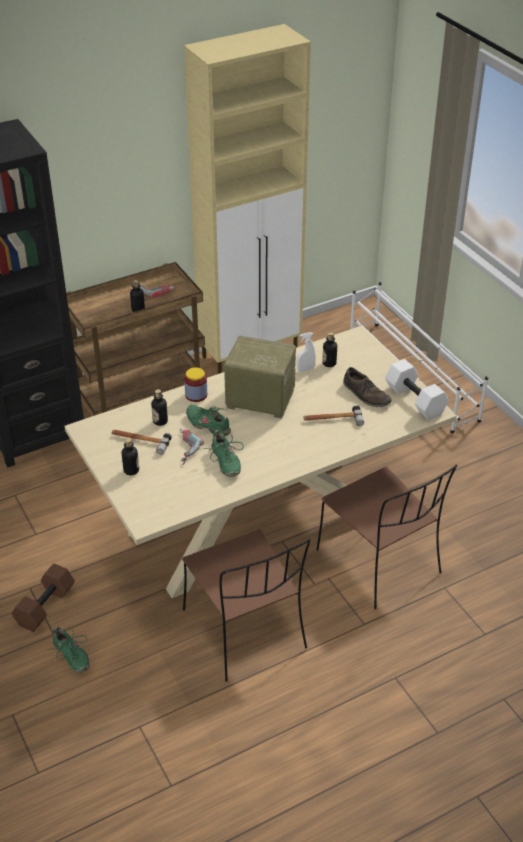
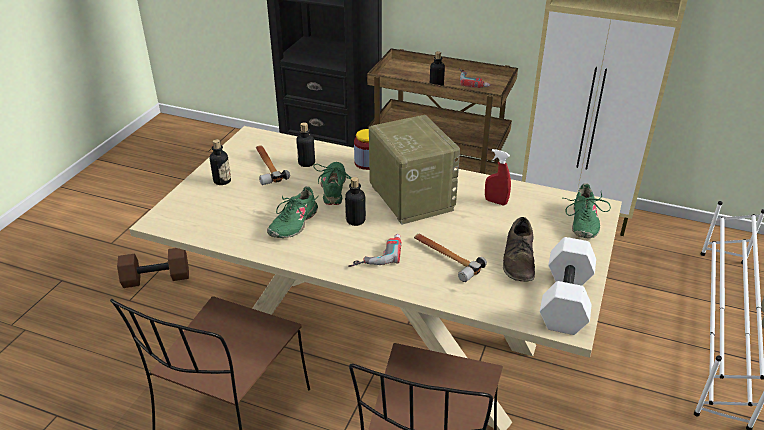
camera: 50 degrees right, 5 degrees down
(71, 656) = (112, 323): green shoe -> green shoe (582, 222)
(182, 448) = (283, 191): power drill -> power drill (375, 254)
(305, 369) = (496, 202): white spray bottle -> red spray bottle
(329, 363) = (528, 211): bottle -> bottle (355, 220)

